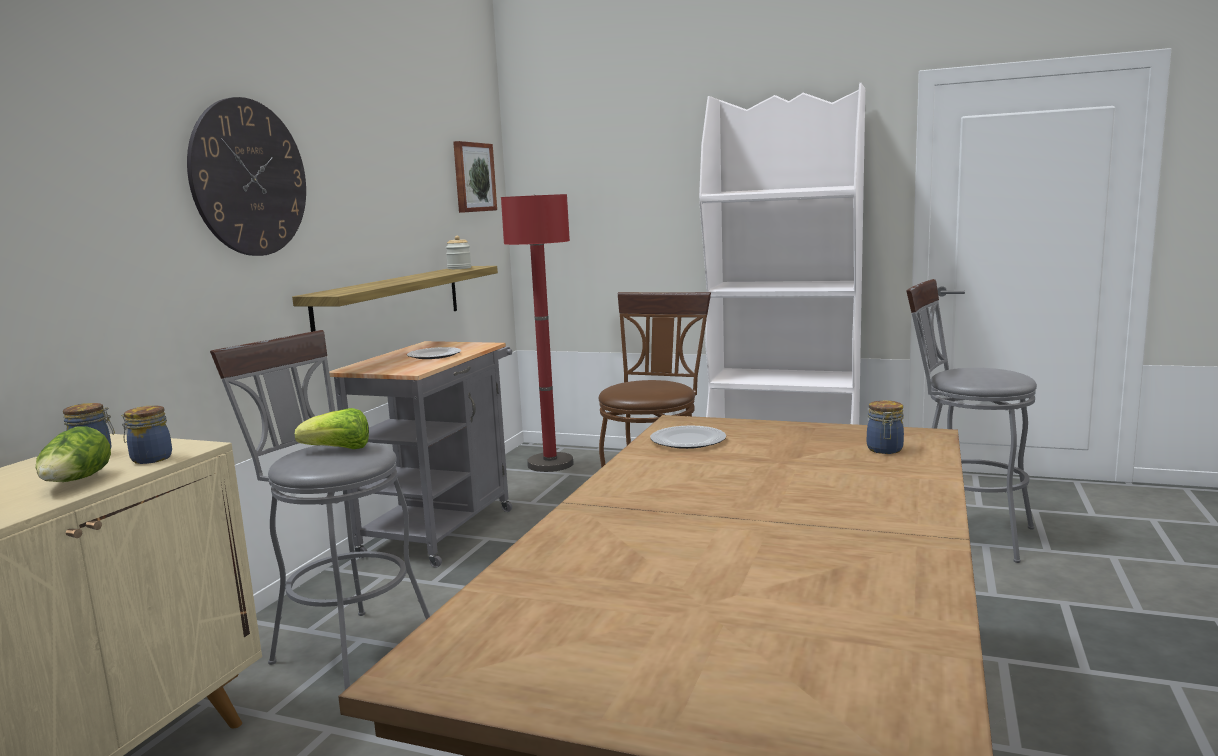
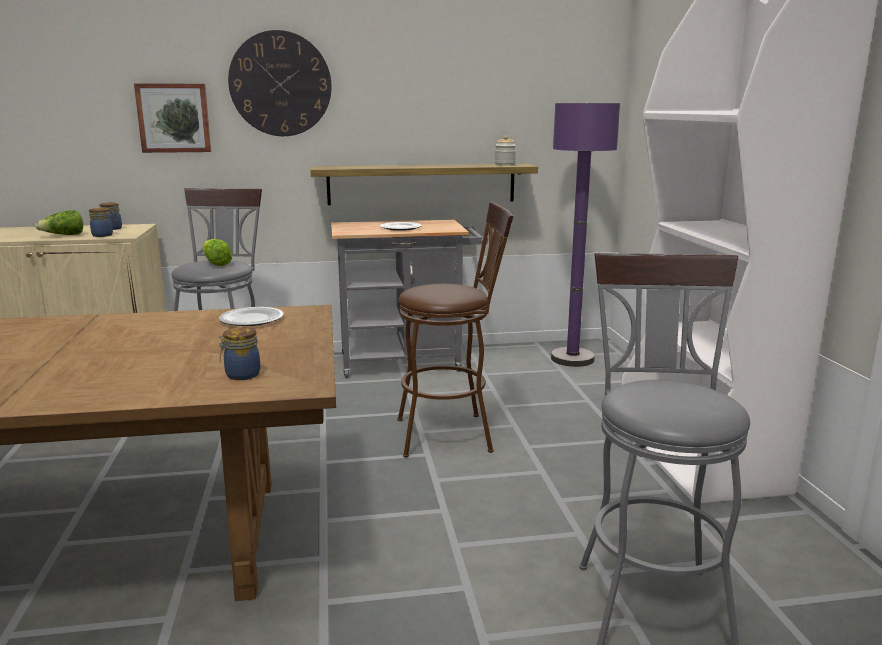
camera: 60 degrees right, 5 degrees up
(473, 177) = (565, 83): picture -> picture (174, 118)
(550, 464) = (572, 359): red floor lamp -> purple floor lamp

